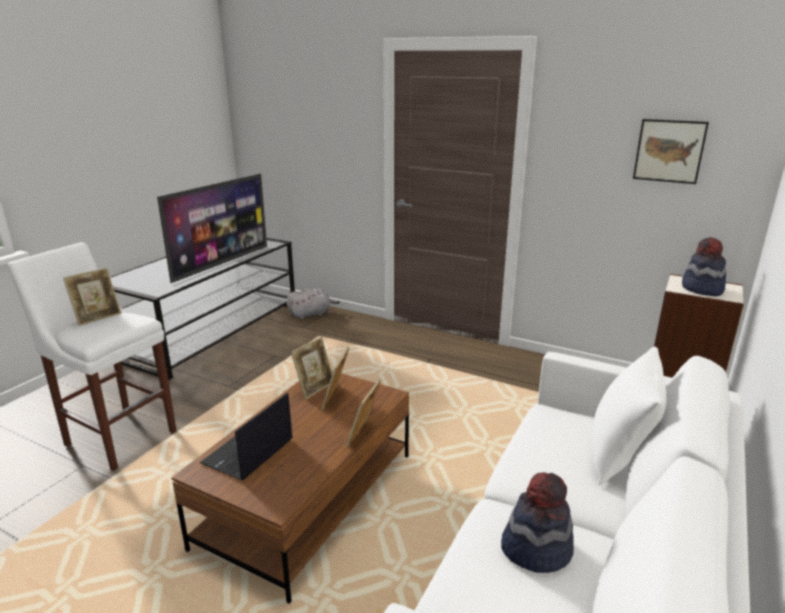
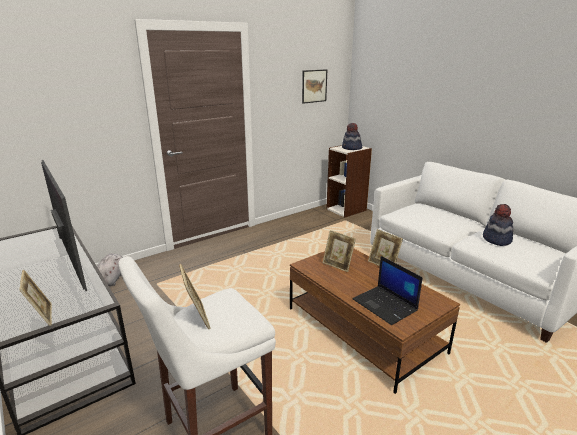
camera: 65 degrees left, 0 degrees up
(315, 388) = (319, 270): picture frame -> picture frame (42, 316)
(619, 456) = (438, 210): white pillow -> none

